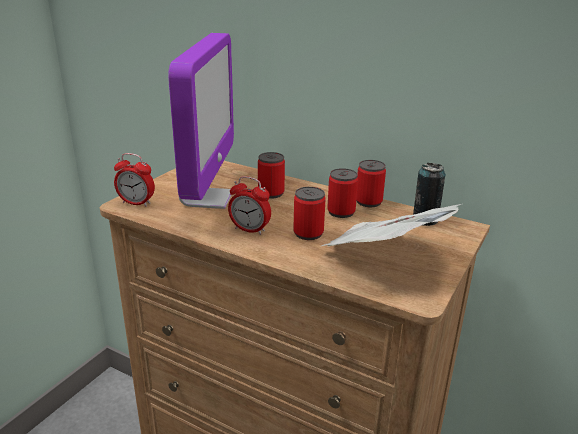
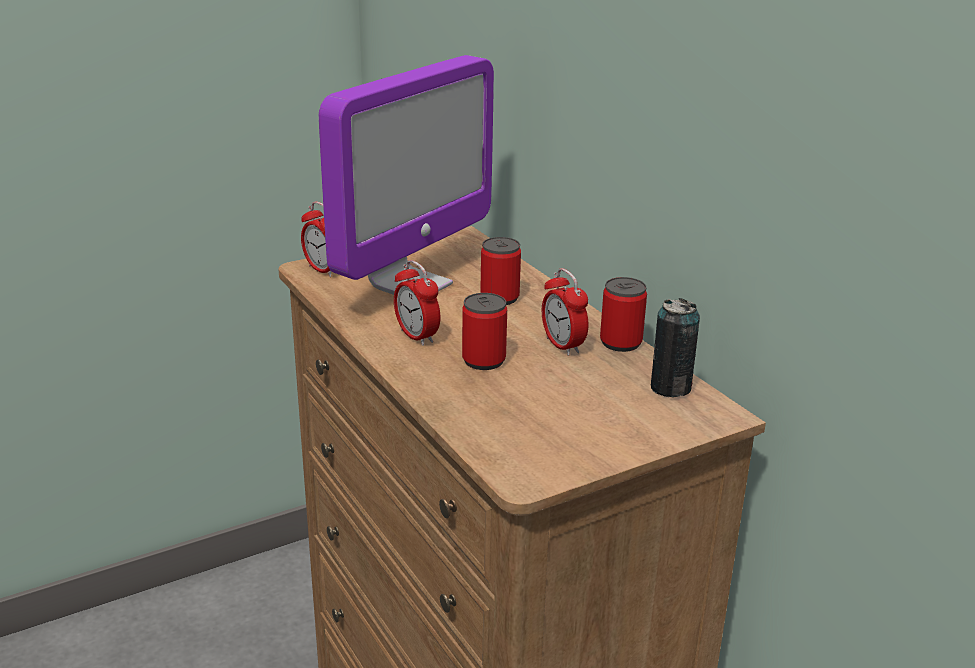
camera: 30 degrees right, 0 degrees up
(341, 212) = (563, 346): can -> alarm clock
(385, 256) = (546, 416): newspaper -> none

